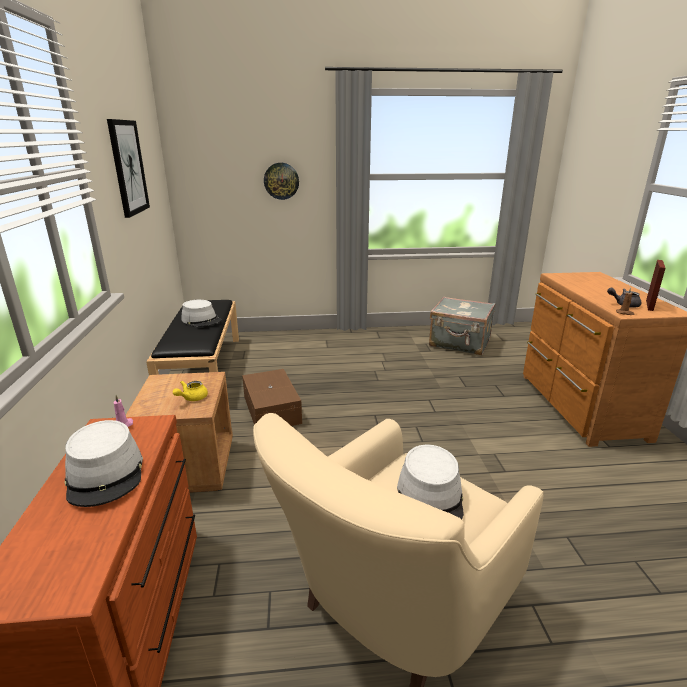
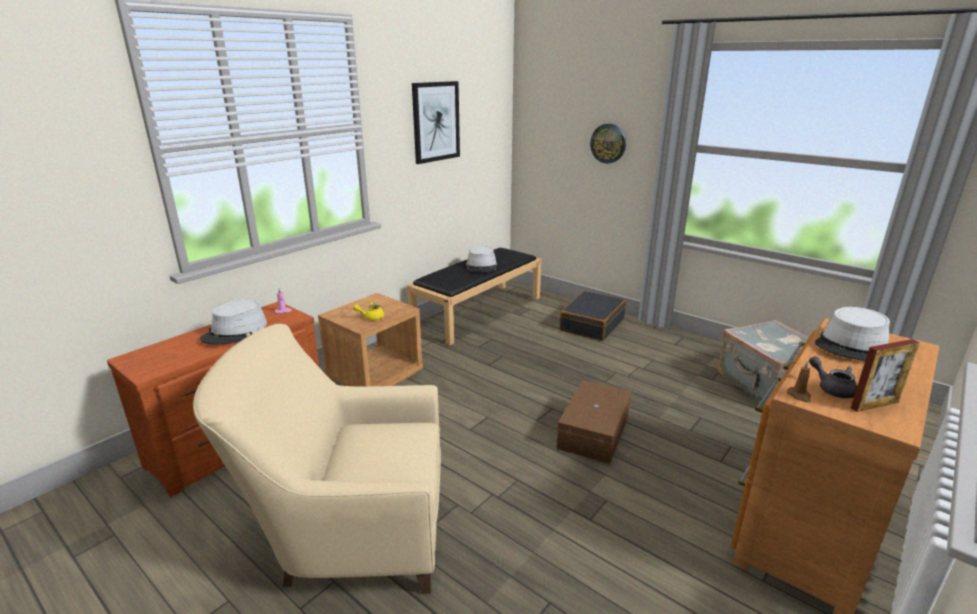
camera: 45 degrees right, 0 degrees up
(273, 409) = (481, 364): brown storage box -> brown storage box (595, 431)
(309, 345) = (591, 324): none -> black suitcase
(430, 496) = (380, 451): grey hat -> grey hat (851, 345)

